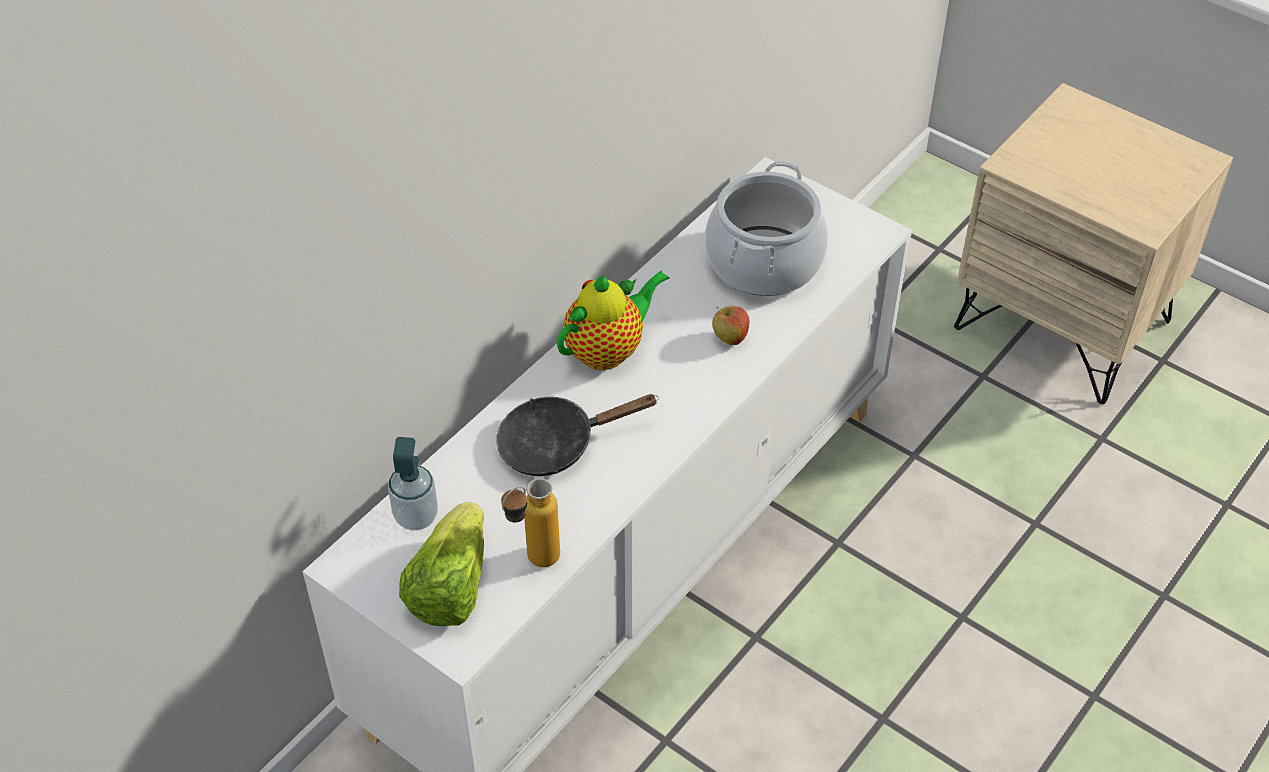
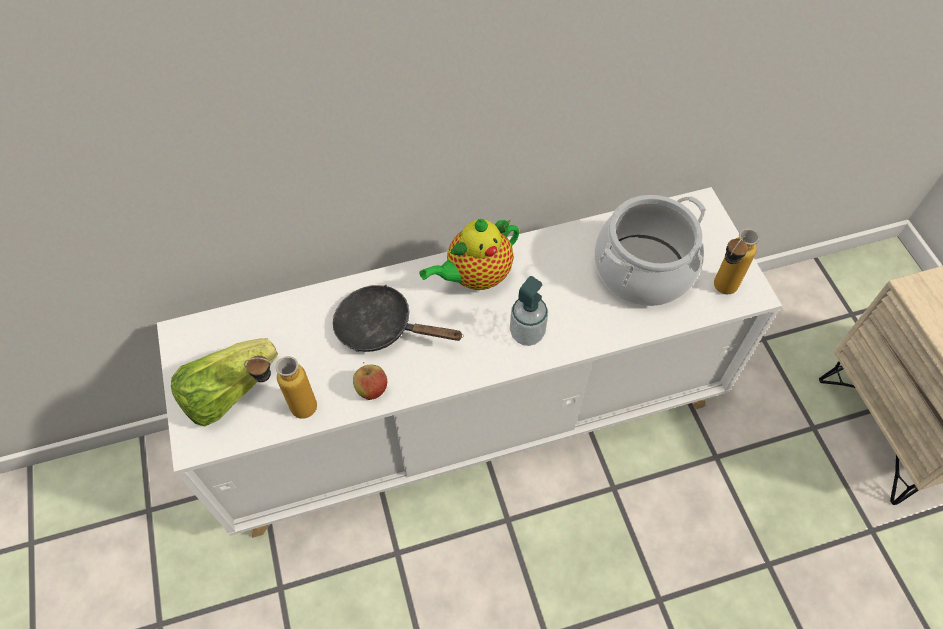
camera: 35 degrees right, 10 degrees up
(416, 516) = (252, 326): soap dispenser -> soap dispenser (527, 333)
(608, 350) = (475, 277): teapot -> teapot turned 150 degrees clockwise
(730, 338) = (568, 316): apple -> apple (372, 389)
(849, 245) = (719, 291): none -> bottle

